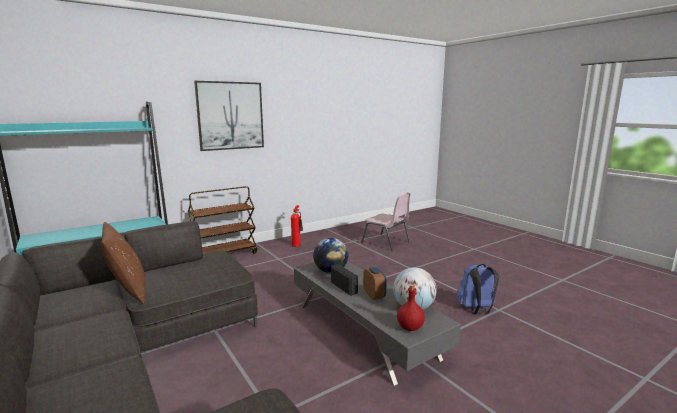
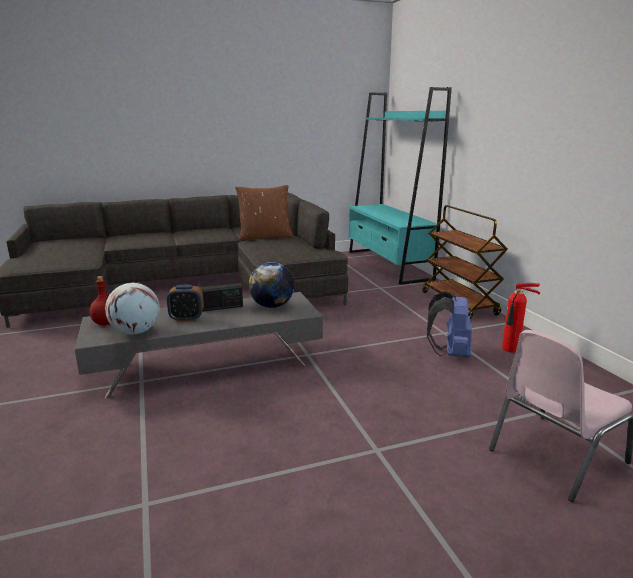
camera: 105 degrees right, 5 degrees up
(230, 116) = (524, 104): picture -> none
(476, 310) = (169, 472): blue backpack -> blue backpack (450, 353)

